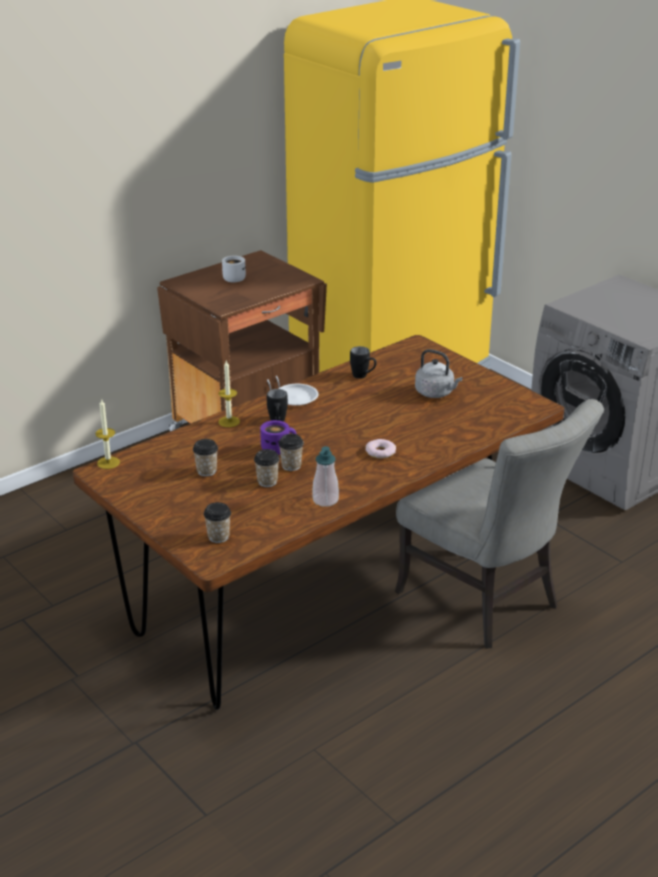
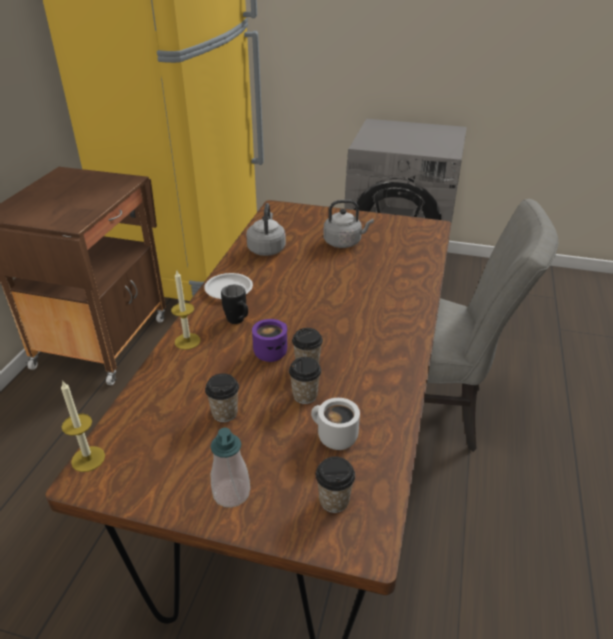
camera: 35 degrees left, 5 degrees up
(232, 278) = (55, 196): white mug -> white mug (333, 437)
(325, 500) = (386, 390): soap dispenser -> soap dispenser (231, 493)
(363, 376) = (266, 248): black mug -> grey kettle
(380, 452) = (369, 314): donut -> none

